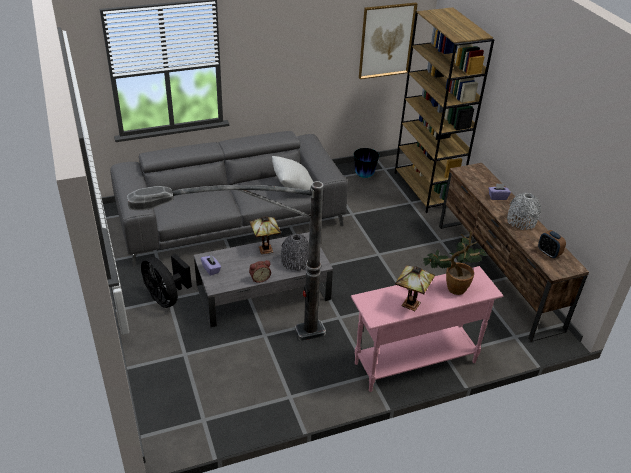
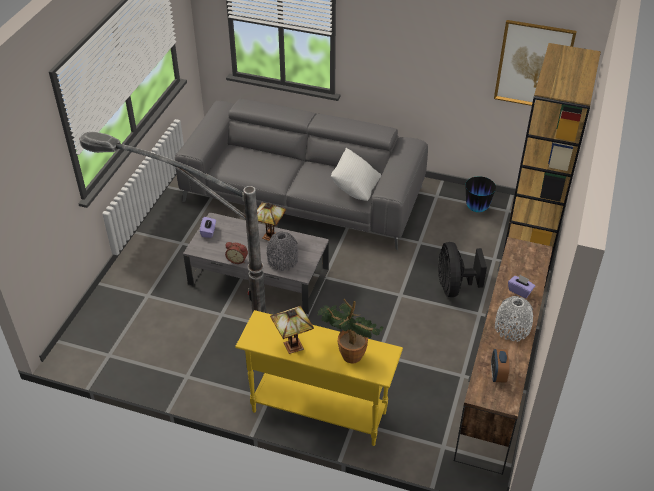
camera: 40 degrees right, 5 degrees up
(166, 297) = (181, 241): black fan -> black fan (454, 286)
(414, 362) = (318, 411): pink console table -> yellow console table

